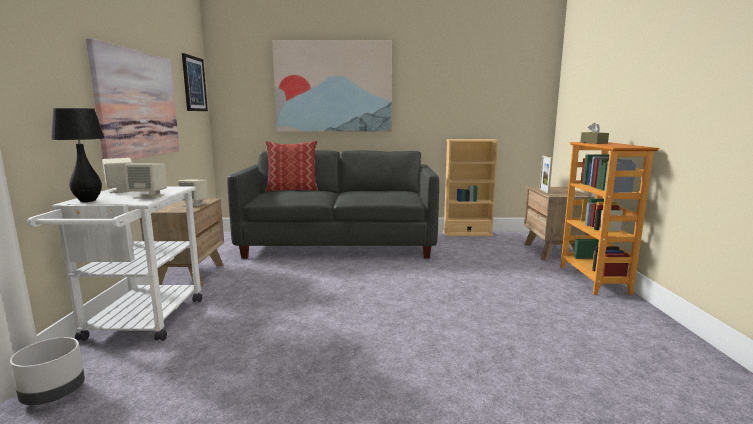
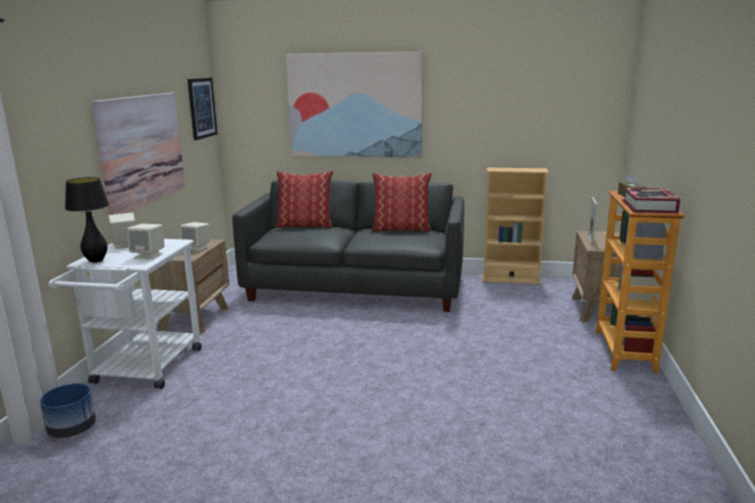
camera: 10 degrees right, 5 degrees up
(54, 394) = (73, 430): grey planter -> blue planter
(379, 190) = (401, 229): none -> pillow
(621, 145) = (649, 207): none -> book

